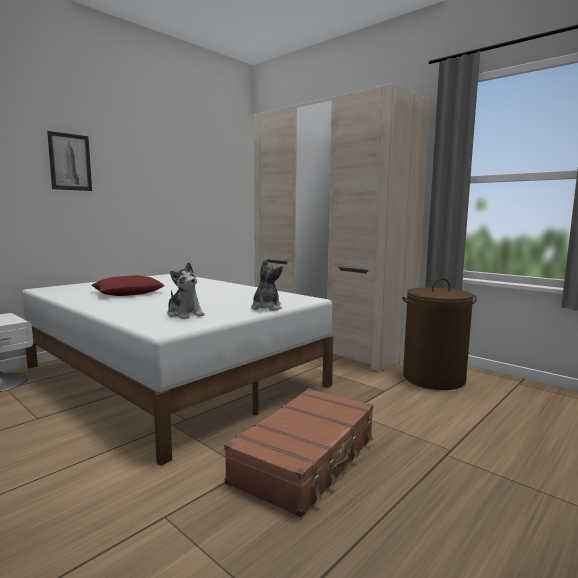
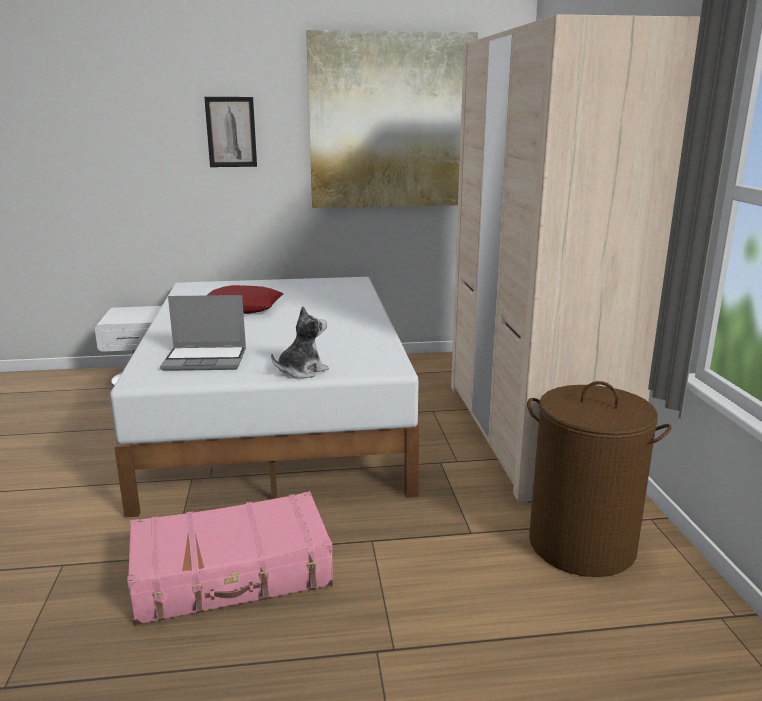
camera: 40 degrees right, 10 degrees up
(183, 166) = (391, 122): none -> picture
(185, 314) = (206, 360): plush toy -> laptop
(306, 460) = (233, 574): brown suitcase -> pink suitcase

